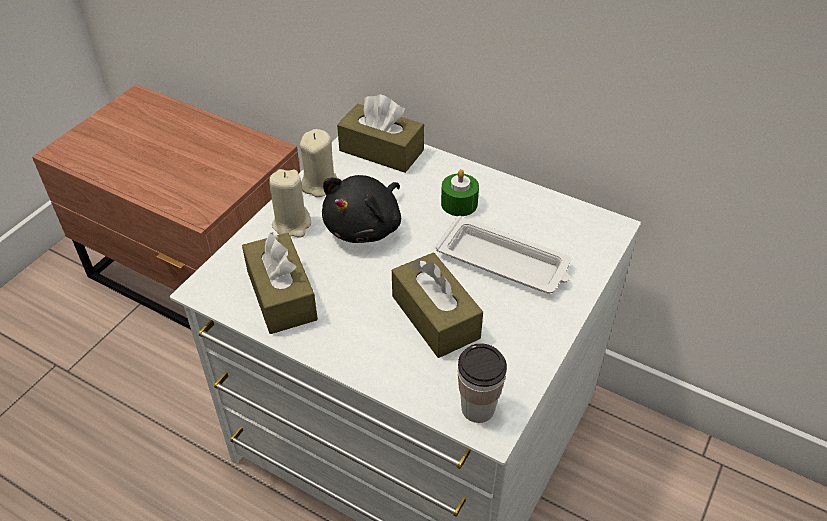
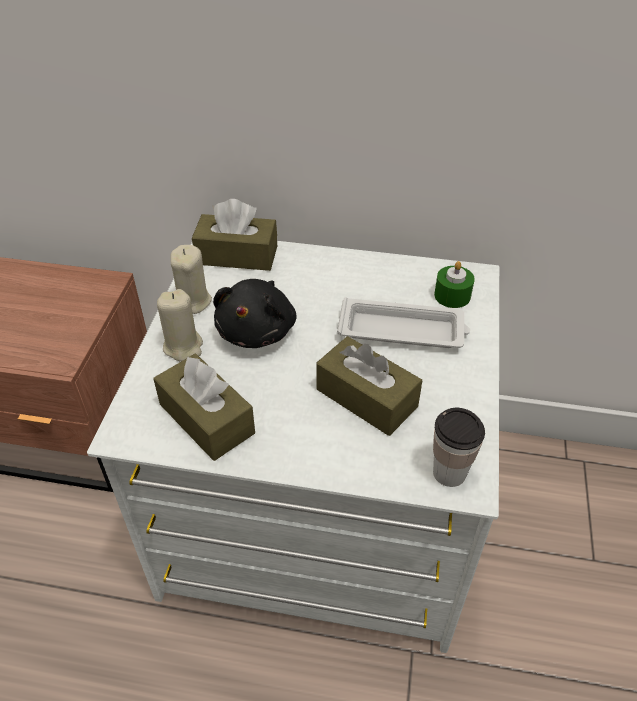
camera: 20 degrees left, 0 degrees up
(459, 203) = (335, 287): green candle -> green candle (452, 295)

